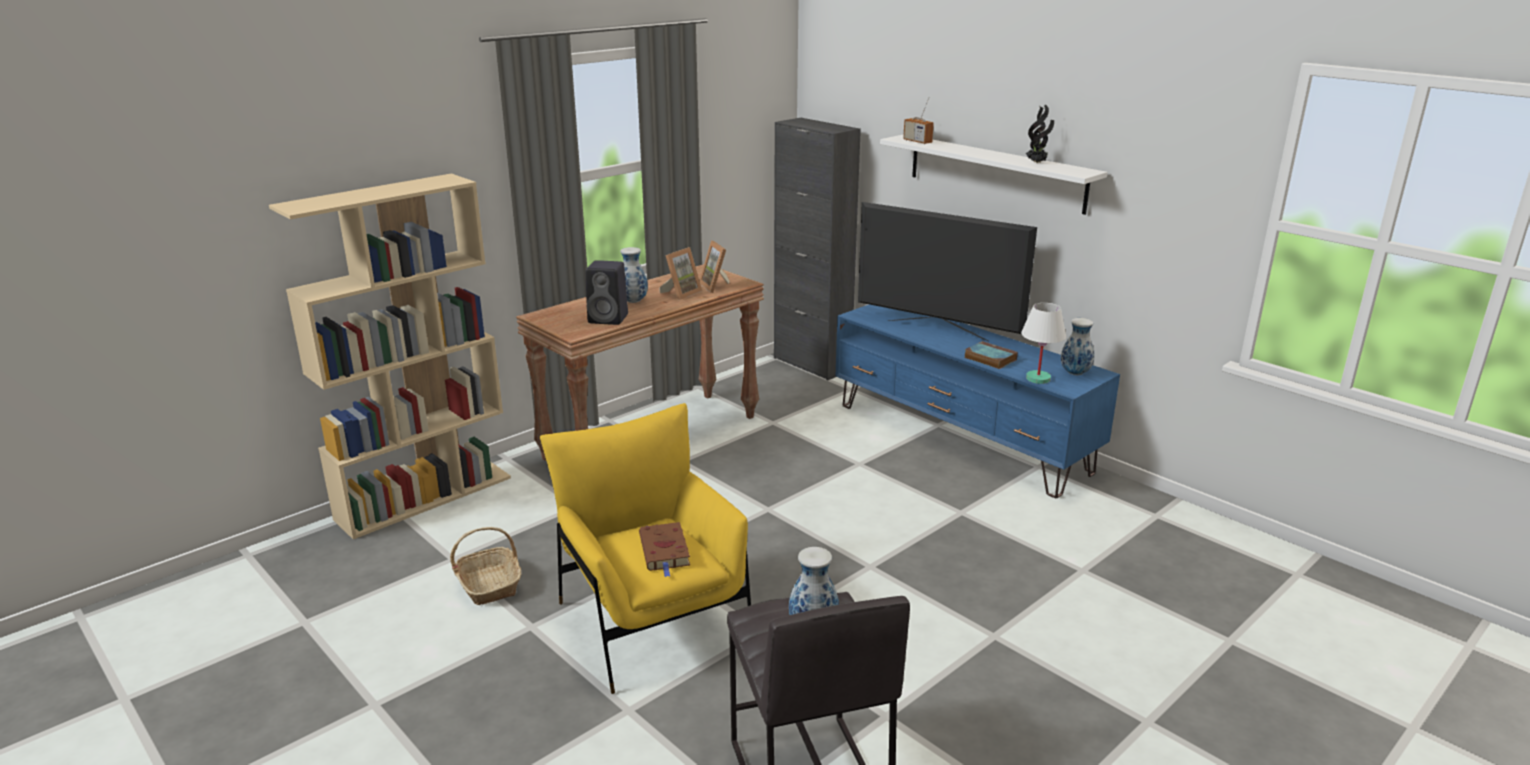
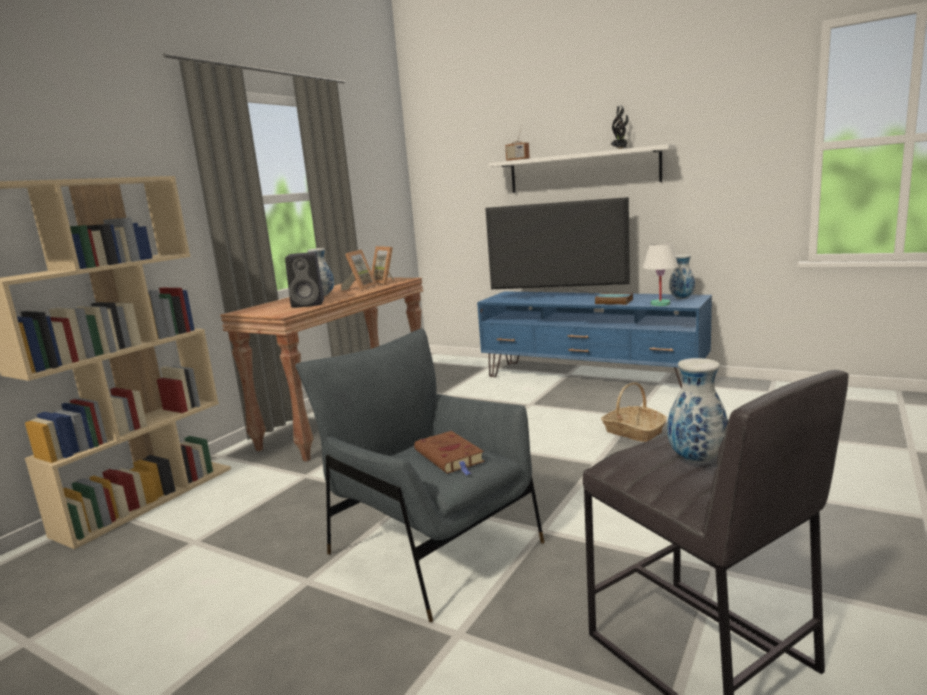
camera: 15 degrees left, 10 degrees down
(489, 584) = (244, 554): basket -> basket (633, 432)
(653, 622) = (433, 547): yellow armchair -> grey armchair
(812, 364) = (448, 360): black cabinet -> none

